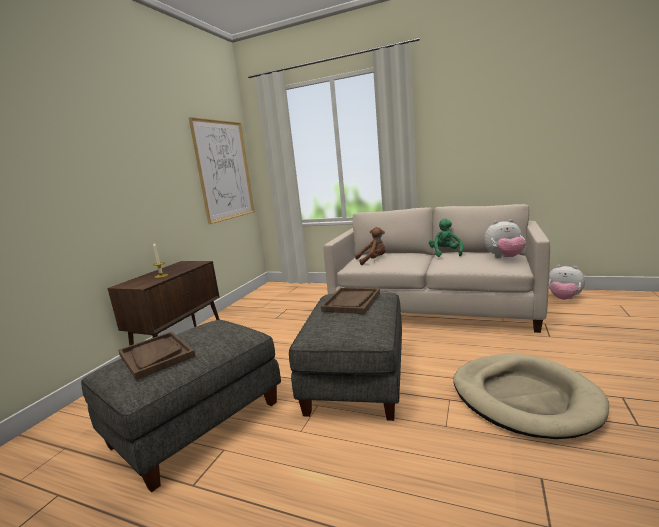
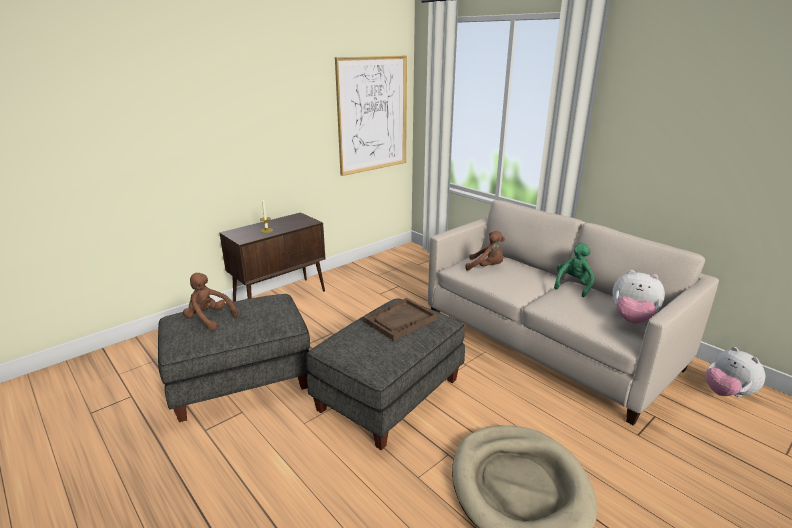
camera: 25 degrees right, 10 degrees up
(156, 356) = (209, 319): brown tray -> brown plush toy

